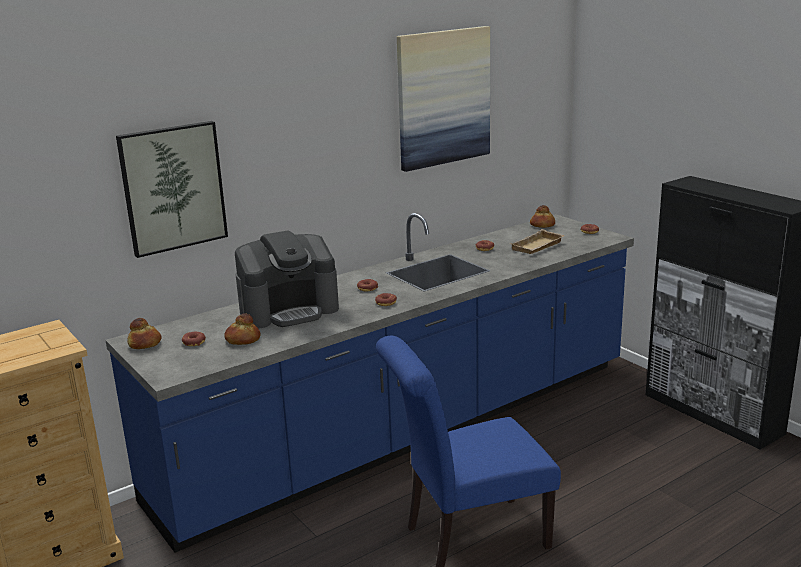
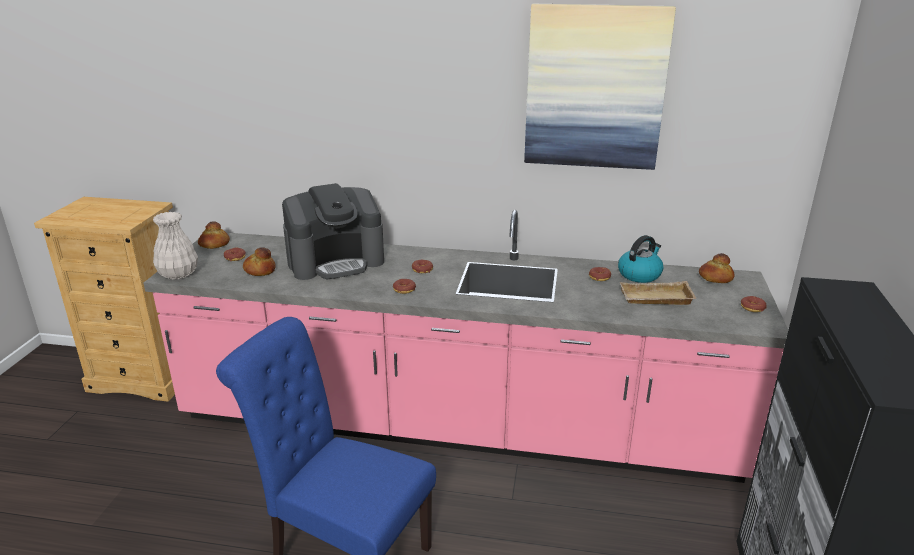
camera: 45 degrees right, 5 degrees up
(173, 188) = (270, 118): picture -> none
(175, 372) = (179, 274): none -> white vase
(289, 310) = (336, 261): coffee machine -> coffee machine turned 45 degrees counterclockwise
(406, 431) = (457, 425): blue counter -> pink counter
(502, 238) = (639, 274): none -> kettle

